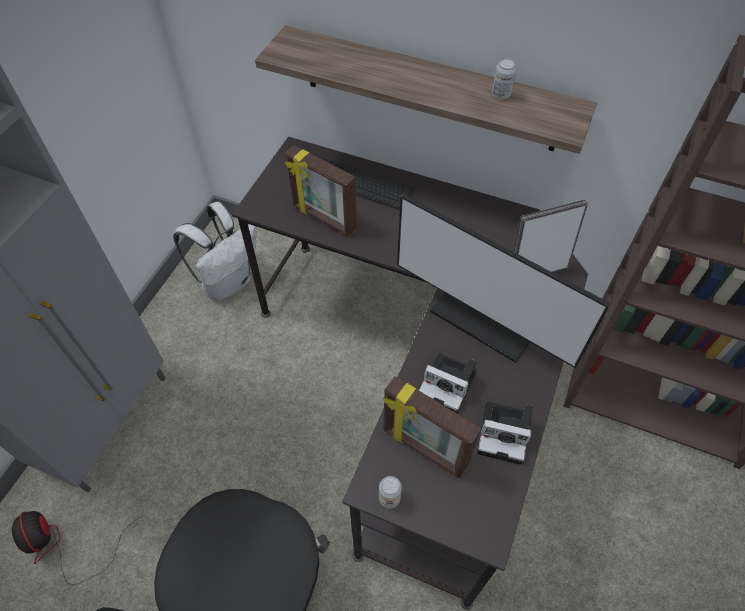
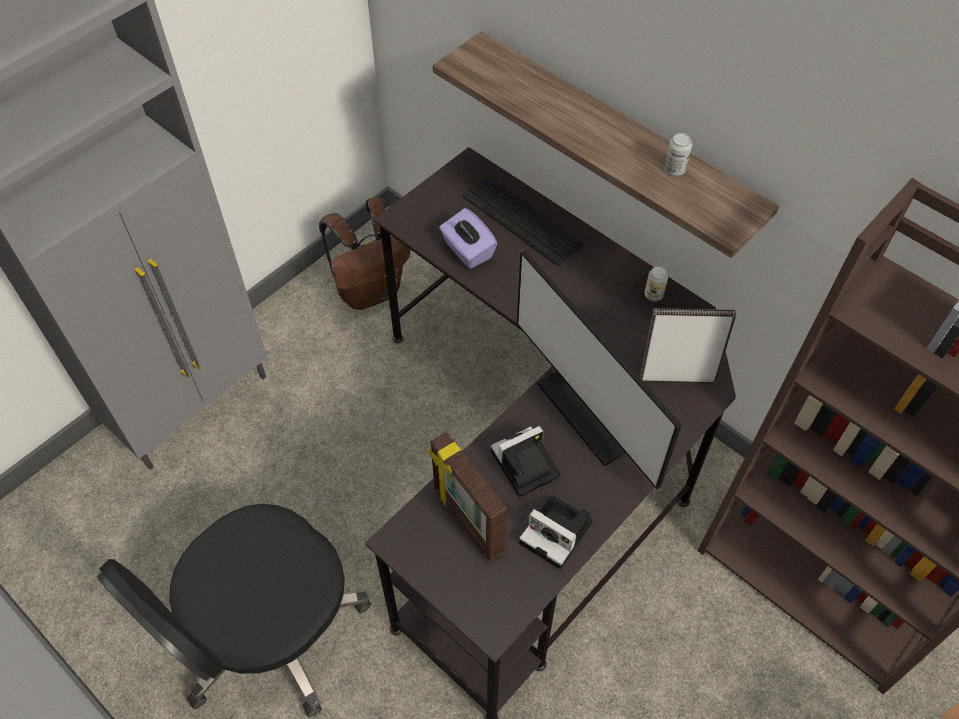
camera: 20 degrees right, 0 degrees up
(64, 545) = (110, 514): fan -> none
(228, 281) = (371, 290): white backpack -> brown backpack
(323, 219) = (467, 251): picture frame -> purple tissue box
(389, 498) = (411, 555): can -> can (653, 295)
(449, 385) = (523, 466): camera -> camera turned 105 degrees clockwise

